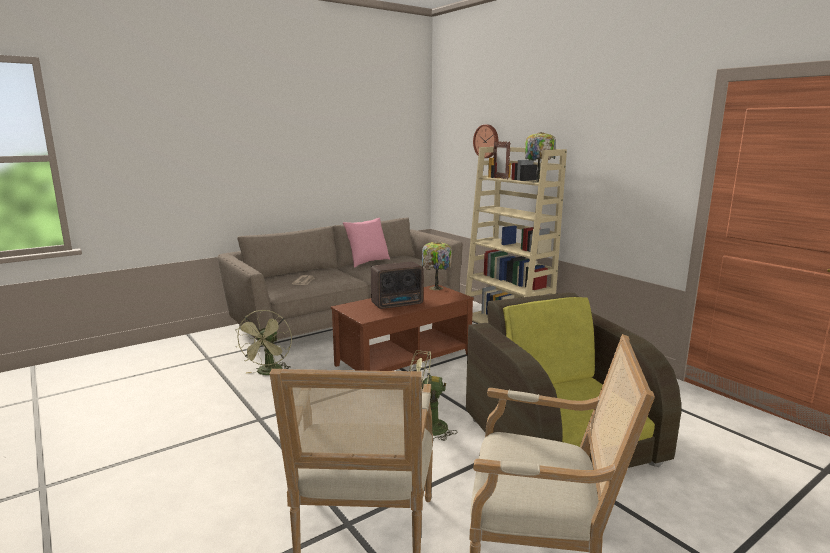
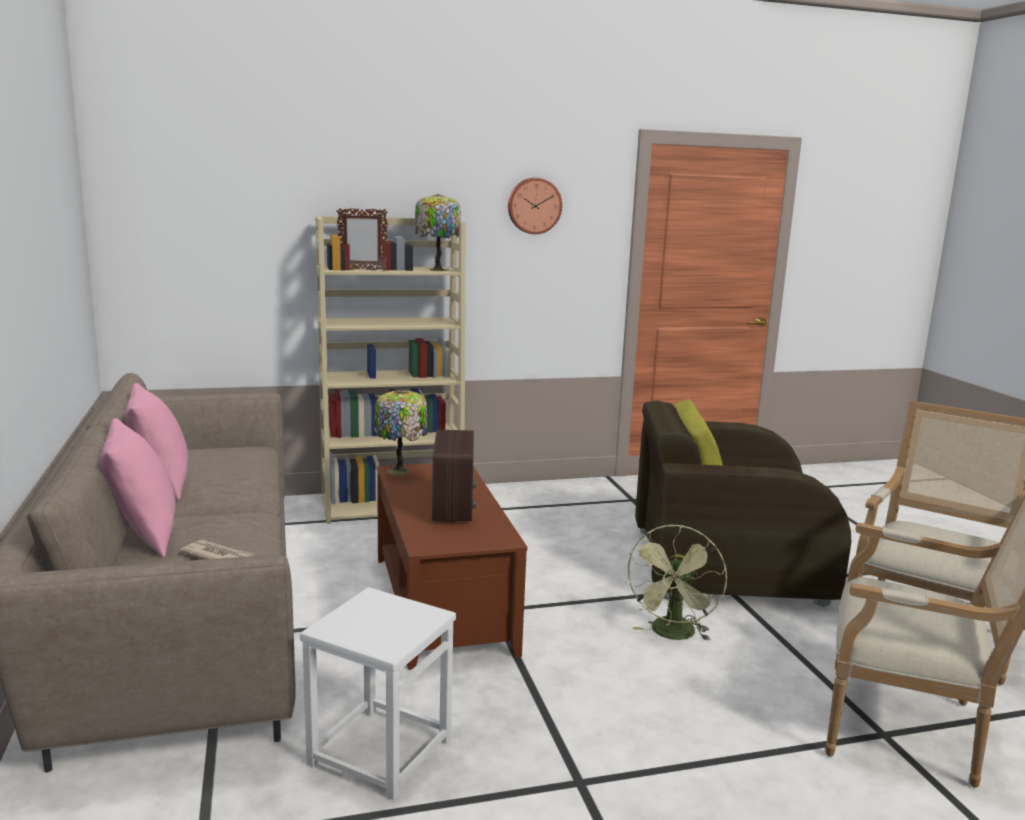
camera: 70 degrees left, 0 degrees up
(269, 373) = (379, 750): green fan -> white stool
(314, 271) = (143, 536): none -> pink pillow
(487, 141) = (268, 206): wall clock -> wall clock (534, 206)

